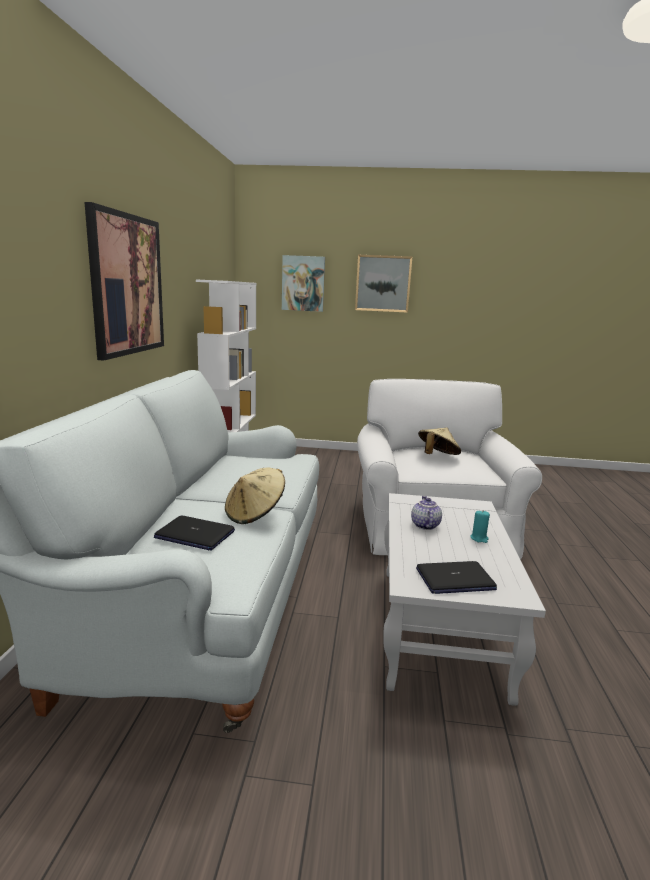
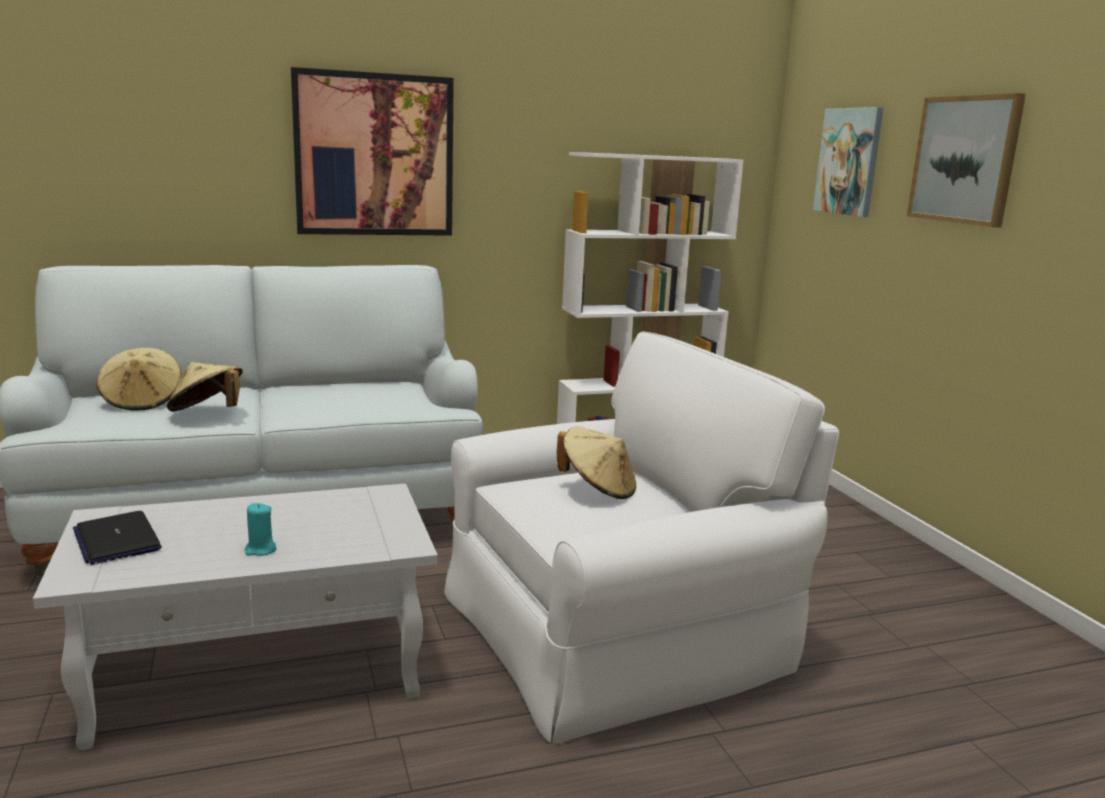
camera: 65 degrees right, 0 degrees up
(194, 534) = (142, 402): laptop -> beige hat
(424, 525) = (290, 513): teapot -> none

